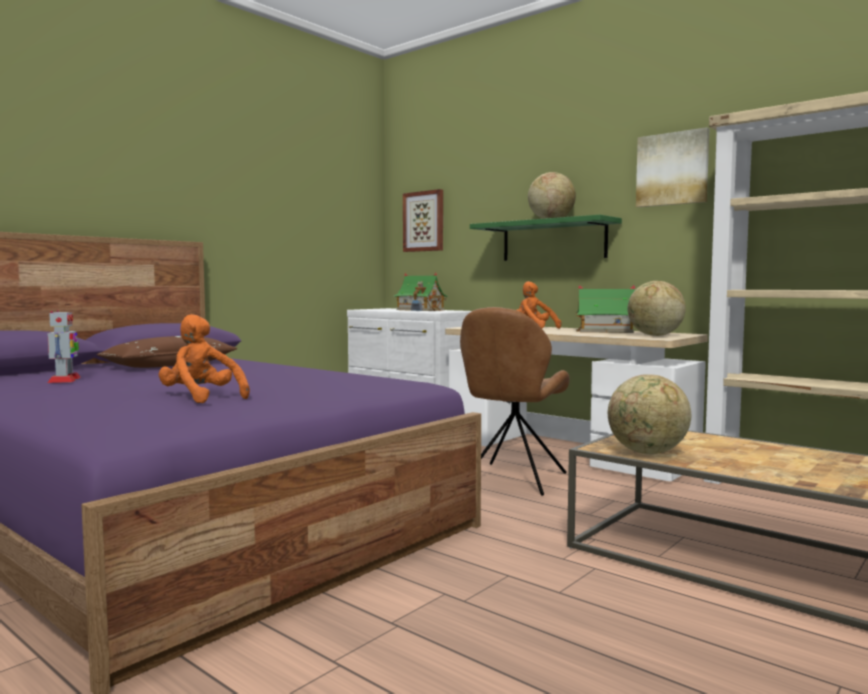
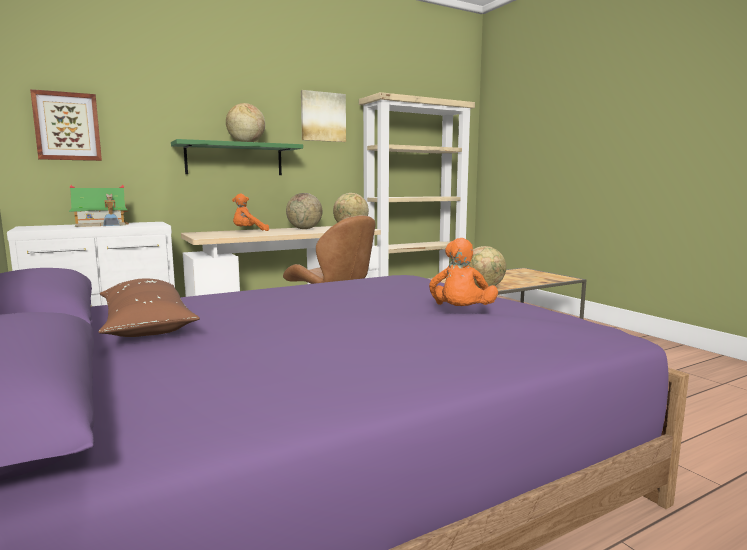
camera: 70 degrees left, 5 degrees up
(64, 380) = (236, 363): toy robot -> none
(201, 398) = (461, 313): orange plush toy -> orange plush toy turned 45 degrees counterclockwise
(605, 331) = (304, 229): toy house -> globe

